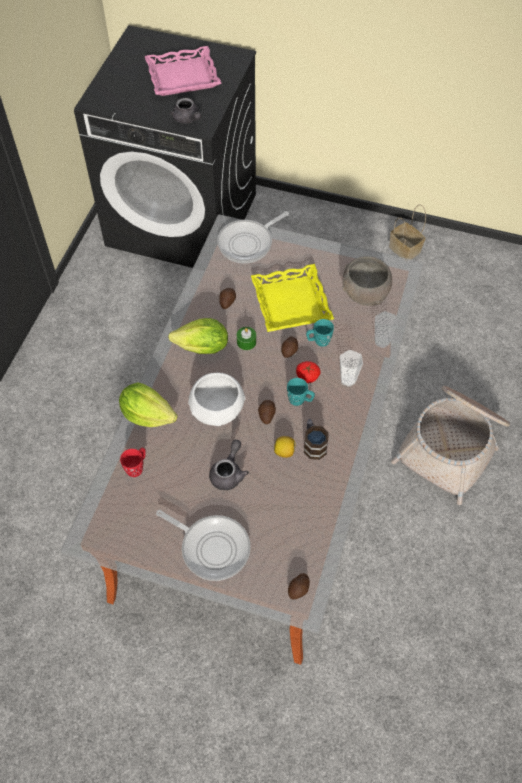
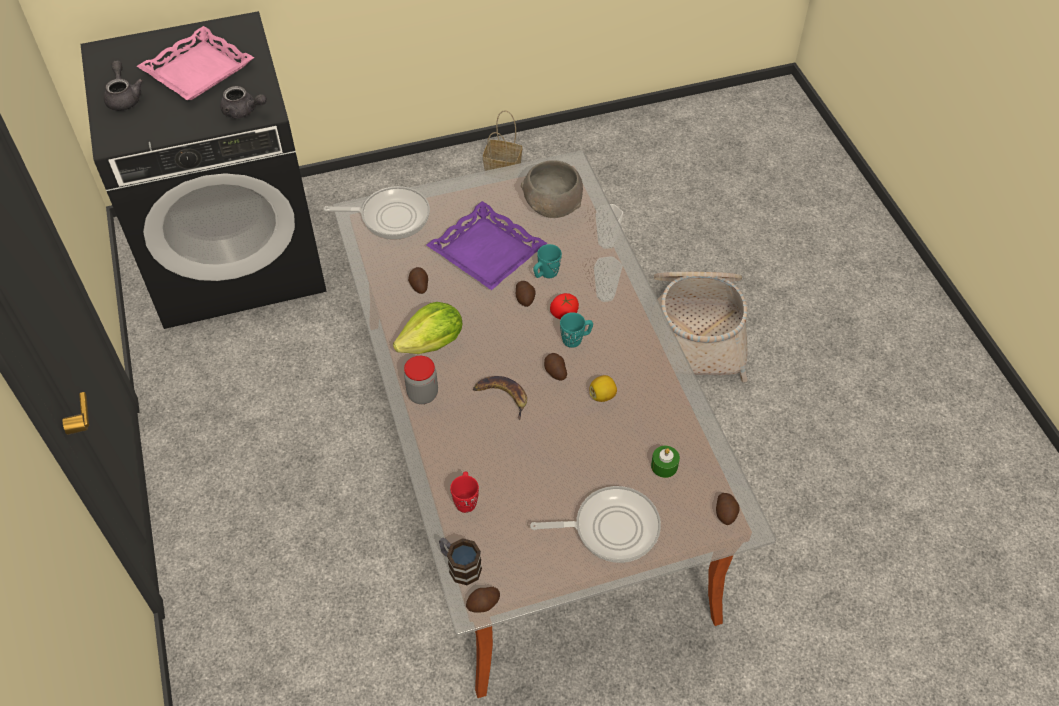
camera: 35 degrees left, 5 degrees down
(91, 543) = (484, 604): none -> potato
(147, 415) = (431, 442): lettuce -> none
(168, 379) = (422, 394): none -> jar
(218, 411) = (503, 396): white bowl -> banana
(229, 473) = (565, 448): grey teapot -> grey teapot (124, 98)
(246, 342) = (473, 313): green candle -> green candle (664, 466)
(248, 243) = (391, 216): frying pan -> frying pan turned 105 degrees counterclockwise
(290, 303) = (486, 252): yellow tray -> purple tray
(313, 444) = (624, 373): mug -> mug (459, 566)

